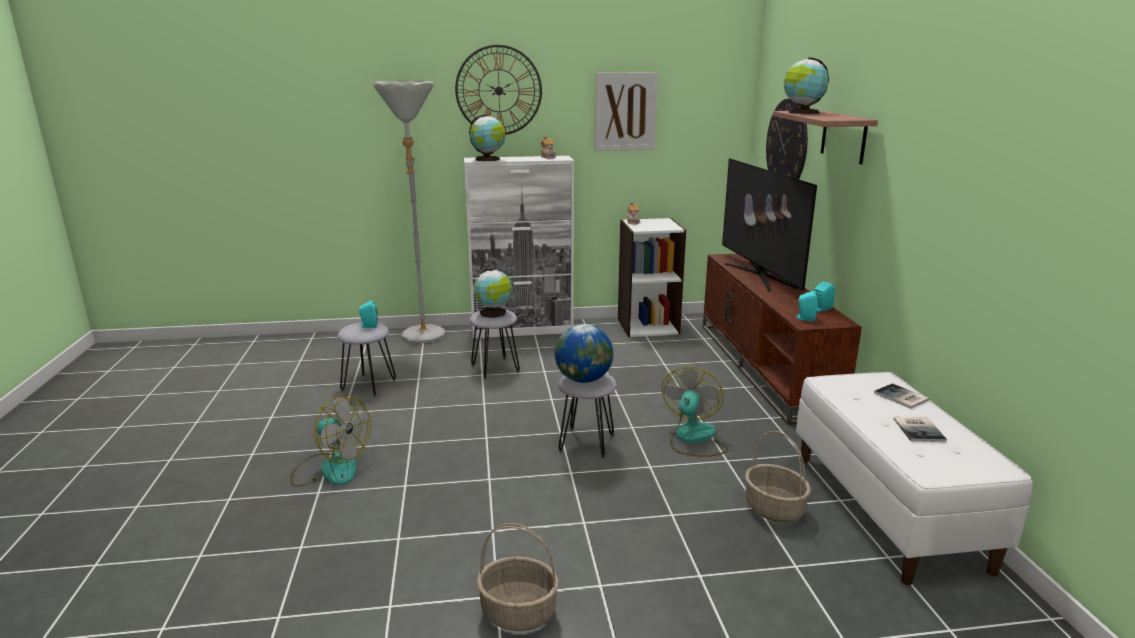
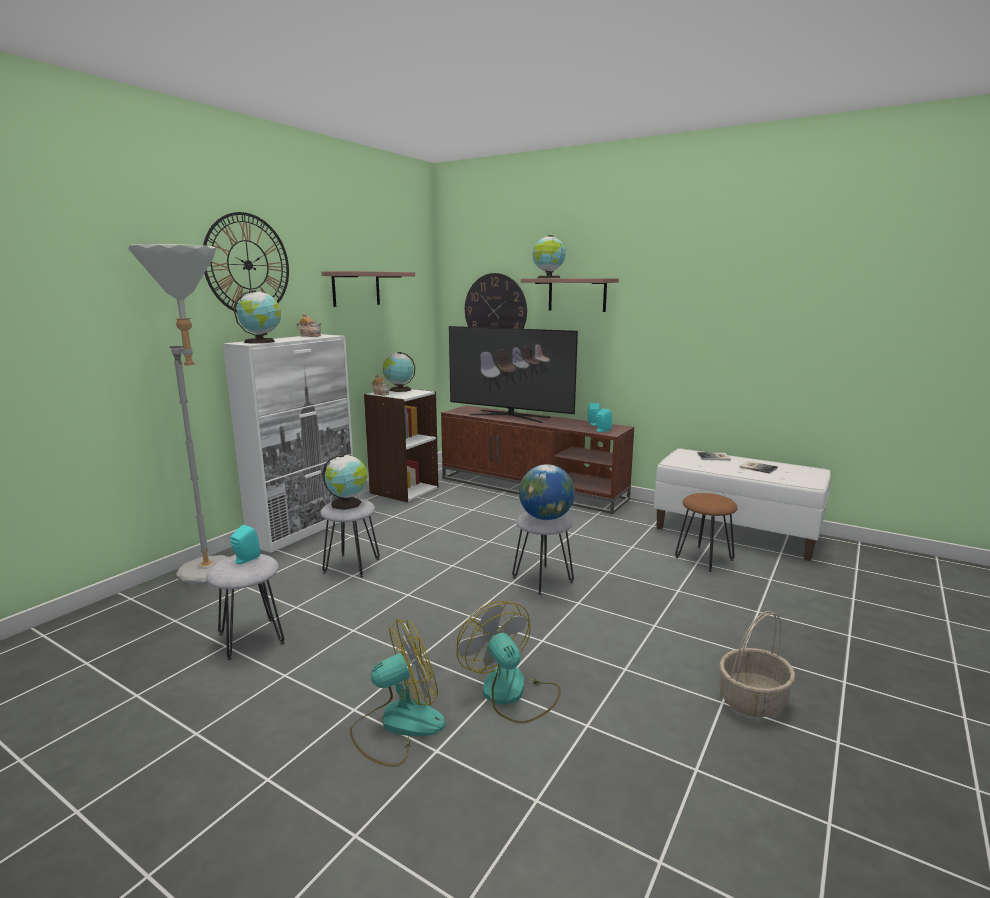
camera: 50 degrees left, 5 degrees down
(625, 111) = (356, 289): picture -> shelf
(659, 221) = (399, 390): none -> globe
(693, 439) = (591, 544): fan -> fan (511, 694)
(773, 509) = (703, 559): basket -> brown stool

